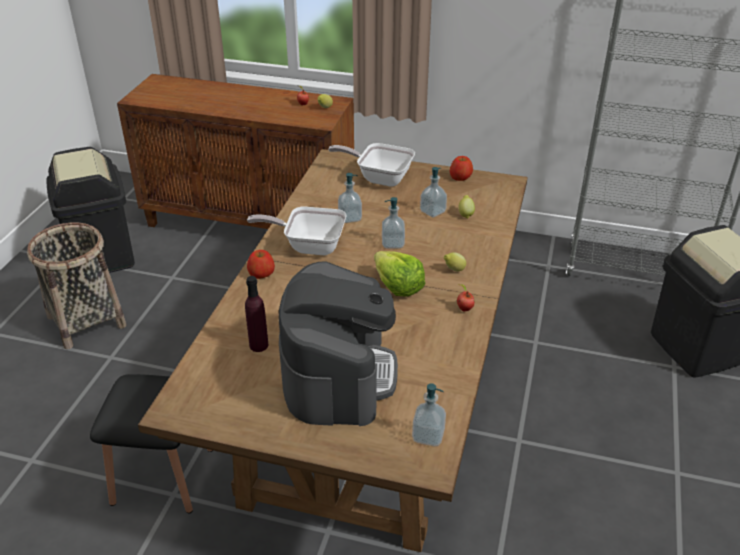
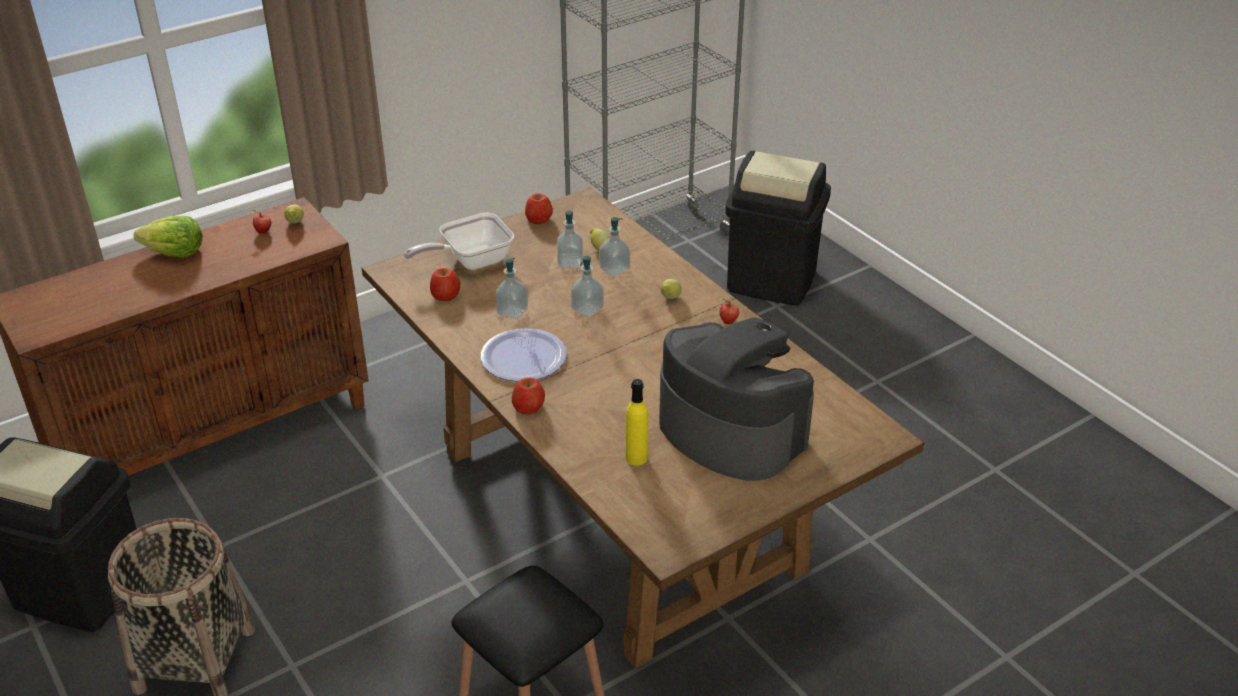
camera: 50 degrees left, 0 degrees up
(259, 345) = (636, 458): purple bottle -> yellow bottle
(309, 245) = (523, 357): frying pan -> plate
(333, 187) = (445, 295): none -> apple
(398, 286) = (653, 339): lettuce -> lettuce (175, 253)
(428, 436) = (854, 421): soap dispenser -> soap dispenser (614, 269)

